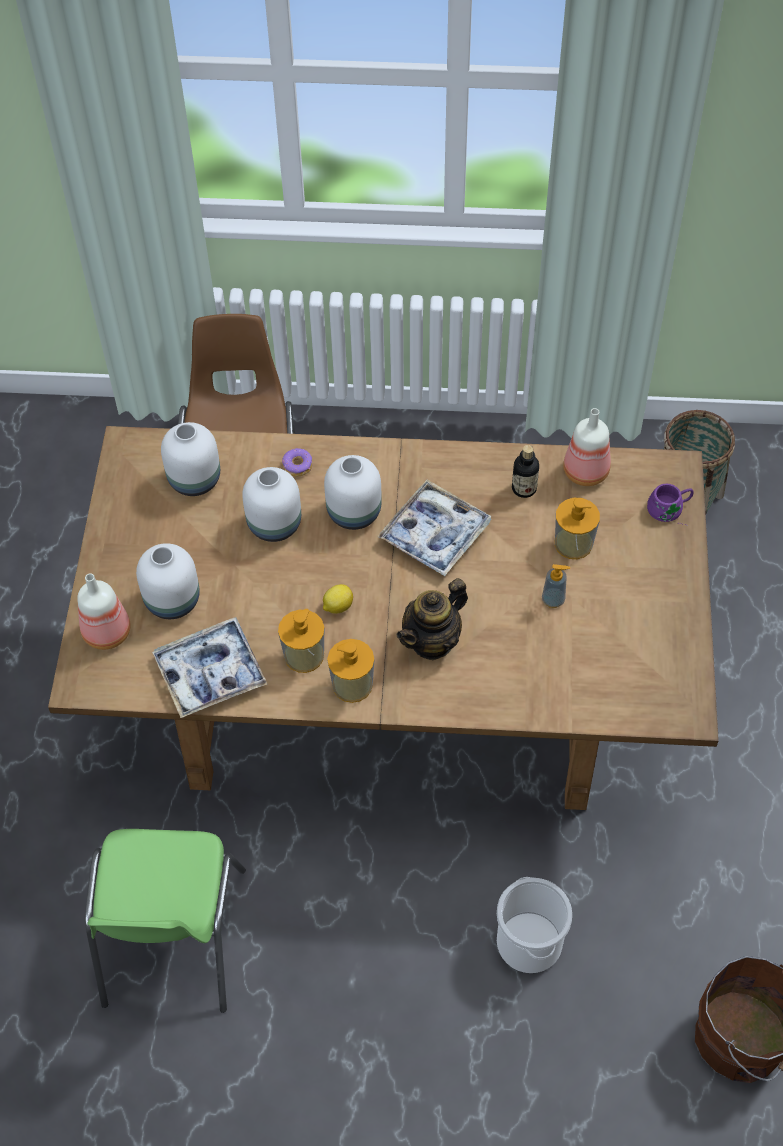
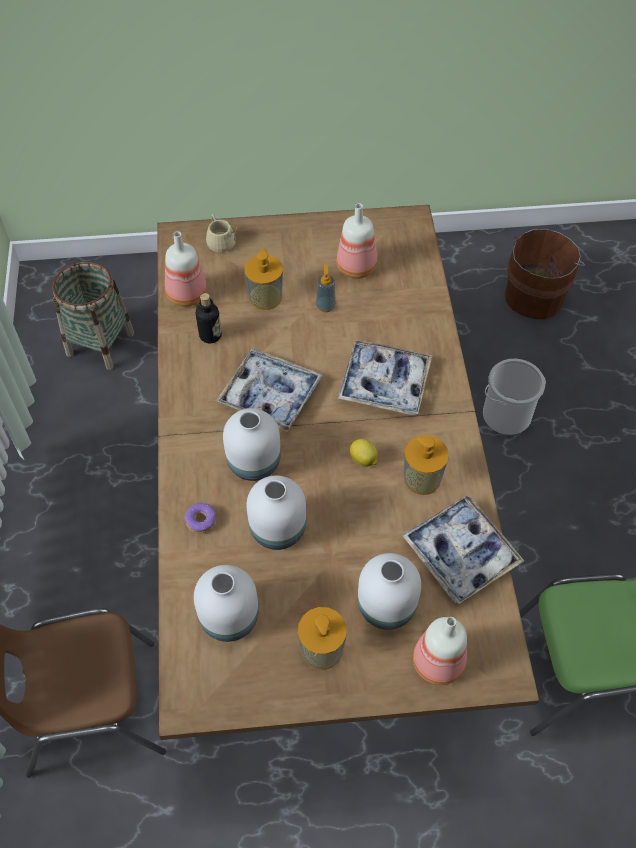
camera: 100 degrees left, 0 degrees up
(352, 684) = (442, 436): soap dispenser -> soap dispenser (322, 649)
(432, 641) = (384, 383): teapot -> tray
(612, 641) = (357, 267): none -> bottle
(670, 510) = (223, 238): purple mug -> beige mug

